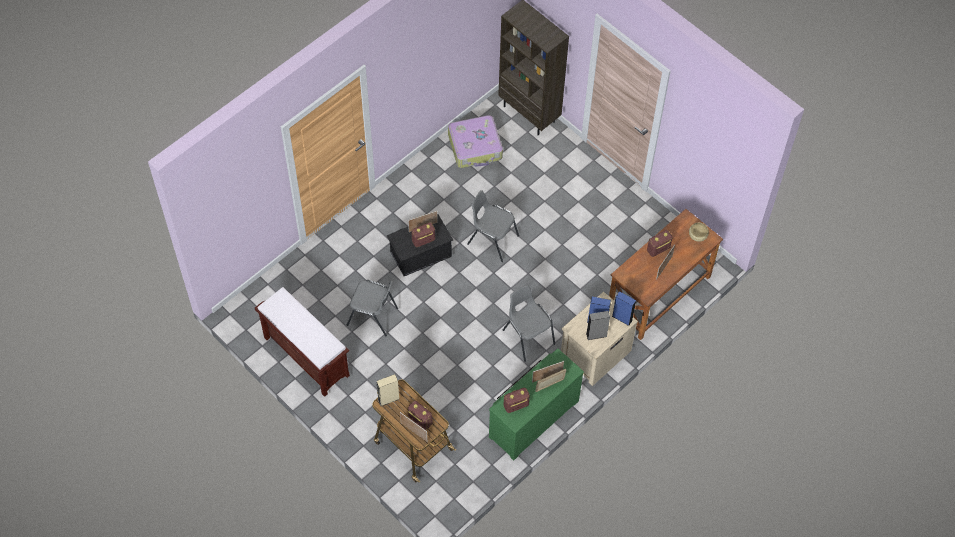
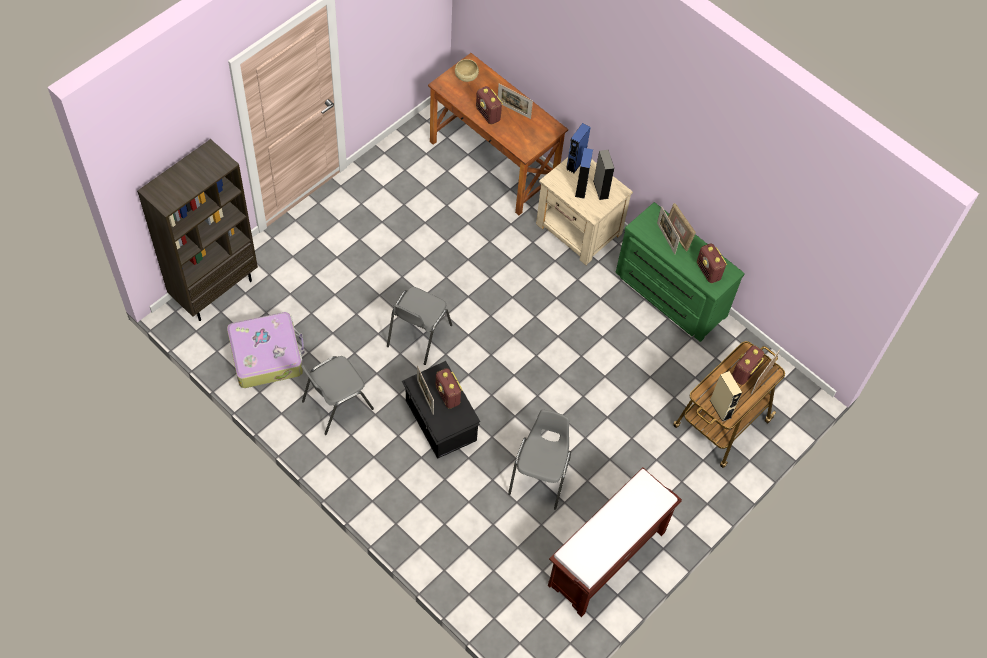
camera: 95 degrees left, 0 degrees up
(528, 336) = (559, 298): grey chair -> grey chair (336, 404)

